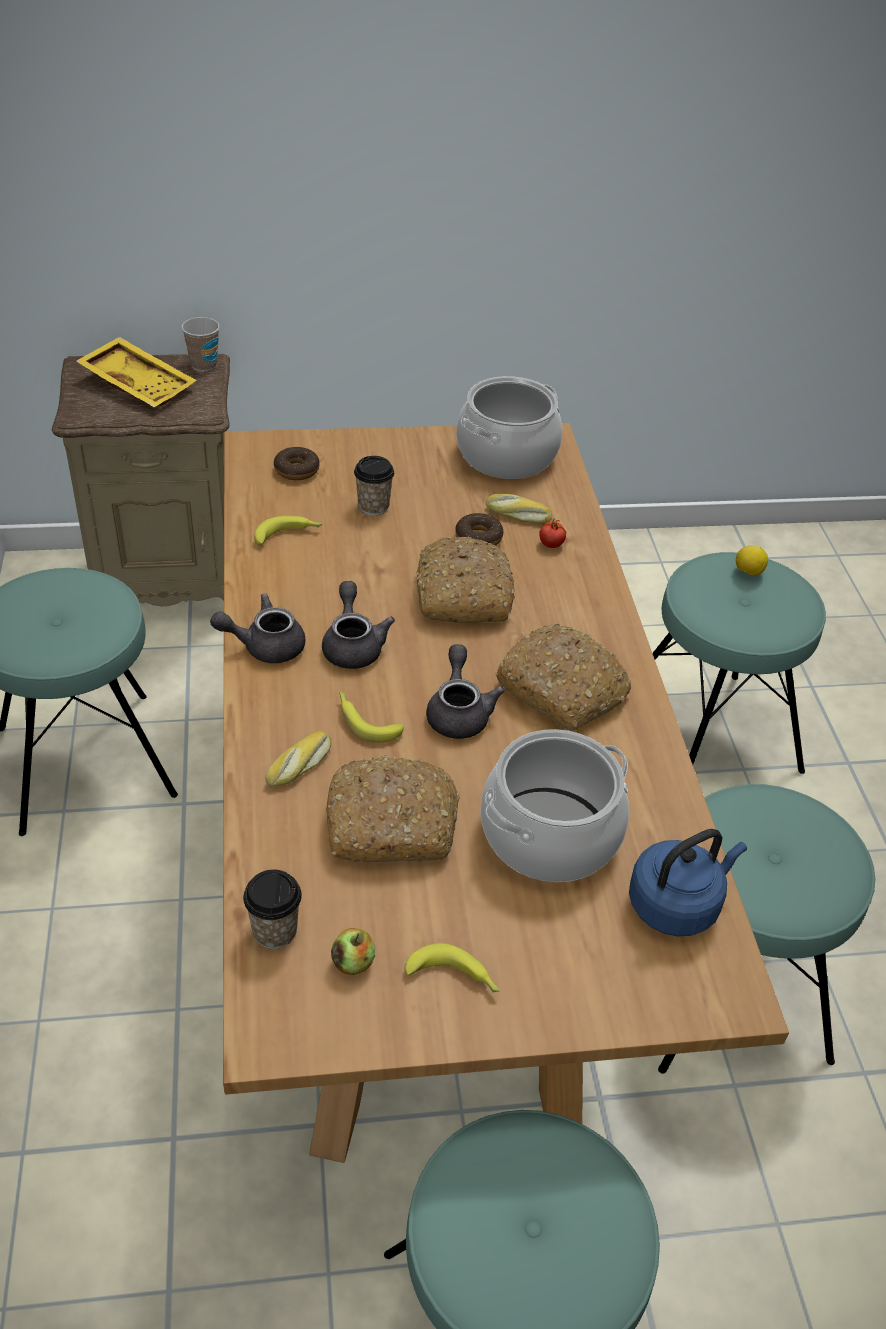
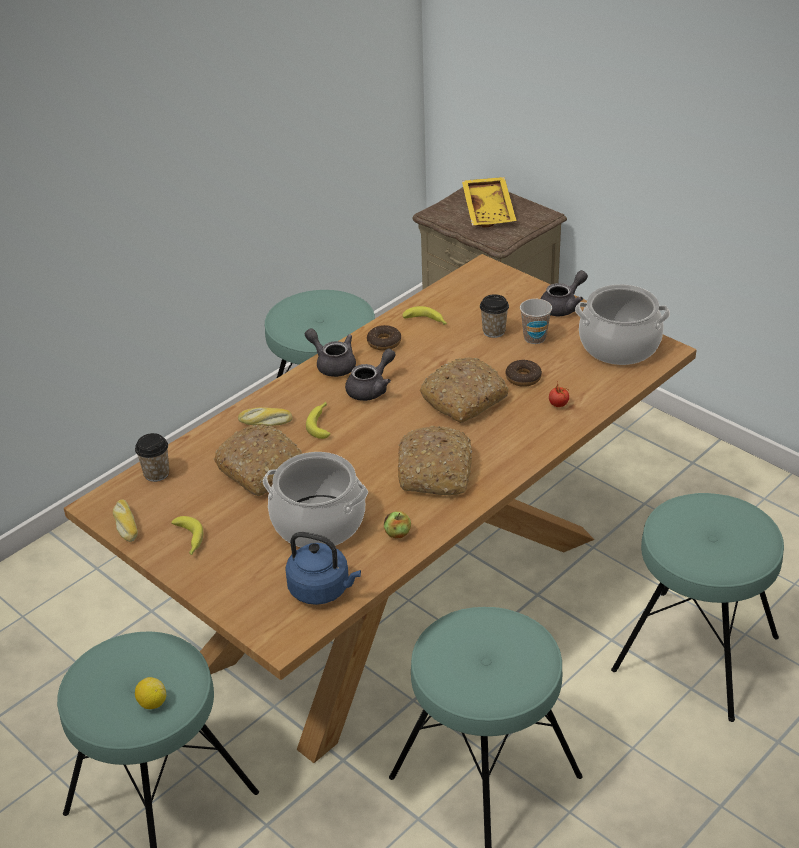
camera: 55 degrees right, 5 degrees down
(204, 365) = (541, 215): cup -> cup (534, 338)
(296, 470) = (485, 292): donut -> donut (384, 342)
(353, 963) = (164, 506): apple -> apple (397, 534)
(459, 712) = (368, 447): grey teapot -> grey teapot (563, 306)
(517, 515) = (566, 379): bread -> bread (125, 525)
(748, 572) = (740, 522): lemon -> lemon (152, 703)

